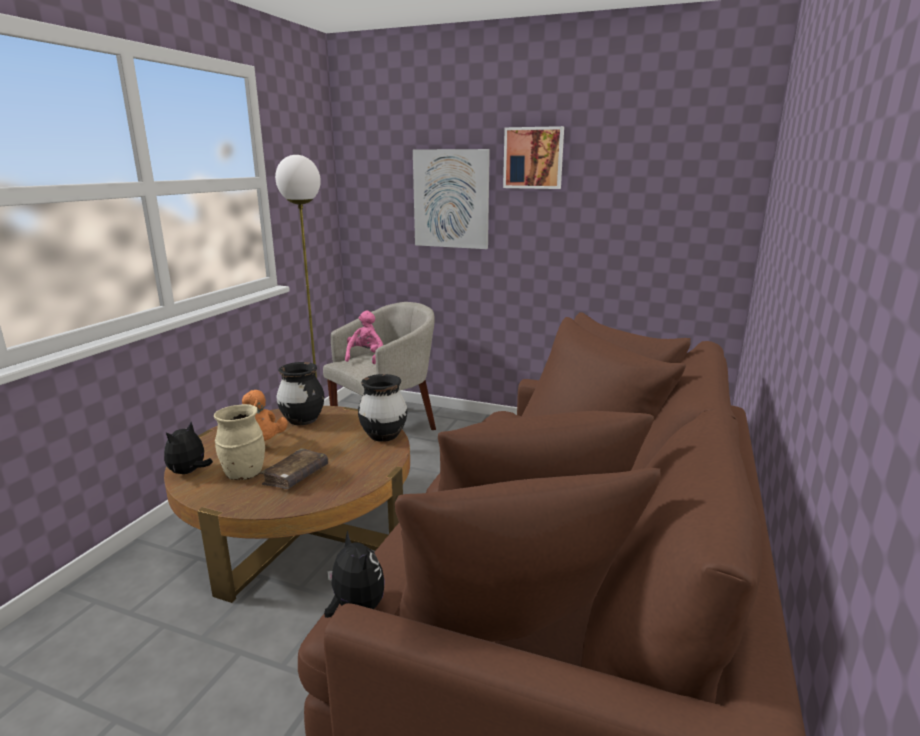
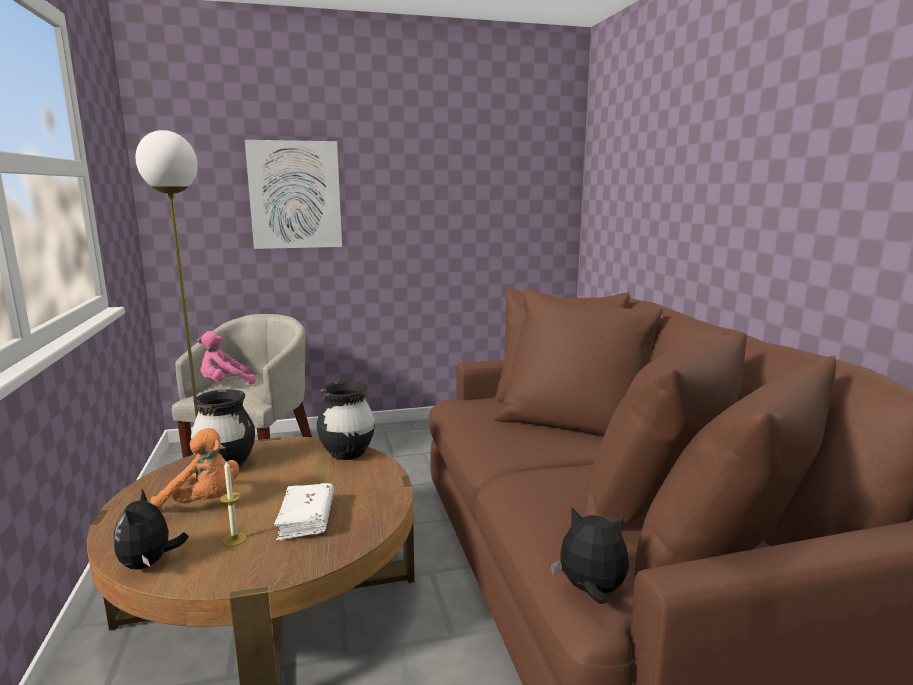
camera: 35 degrees left, 5 degrees down
(244, 474) = (234, 539): beige vase -> candle
(296, 476) = (306, 519): brown book -> white book
(365, 357) = (225, 384): pink plush toy -> pink plush toy turned 90 degrees counterclockwise
(533, 158) = (384, 152): picture -> none

